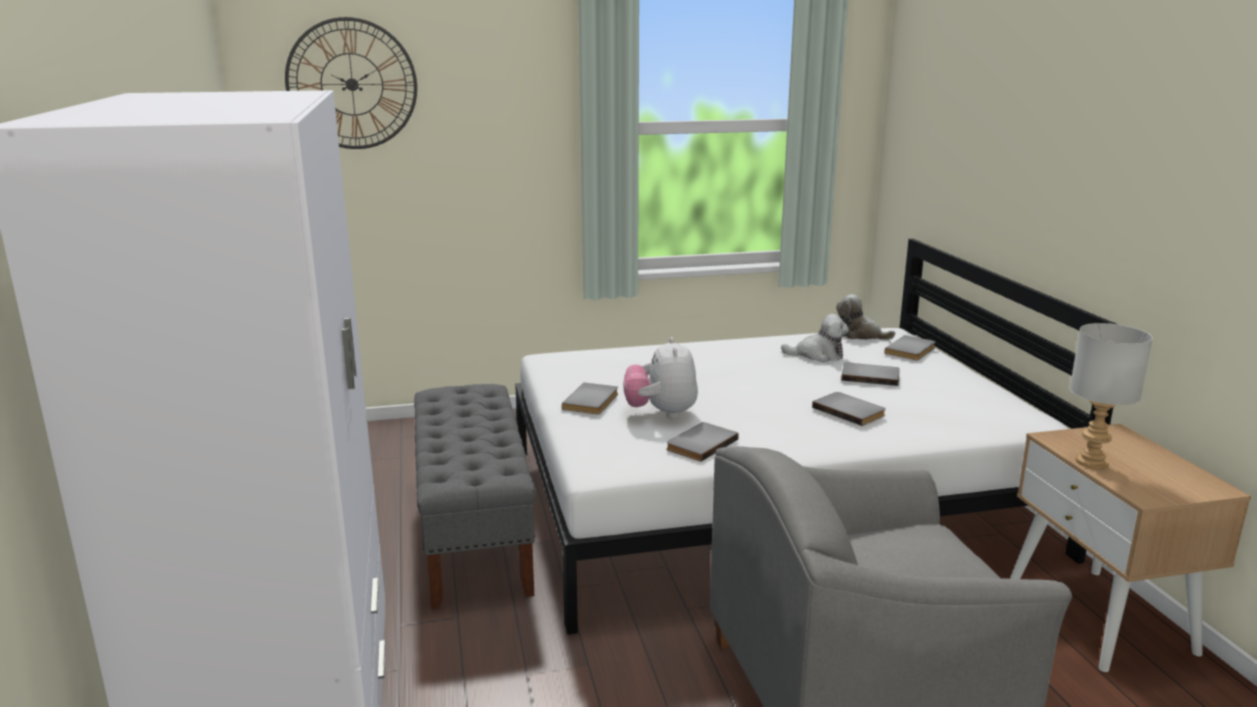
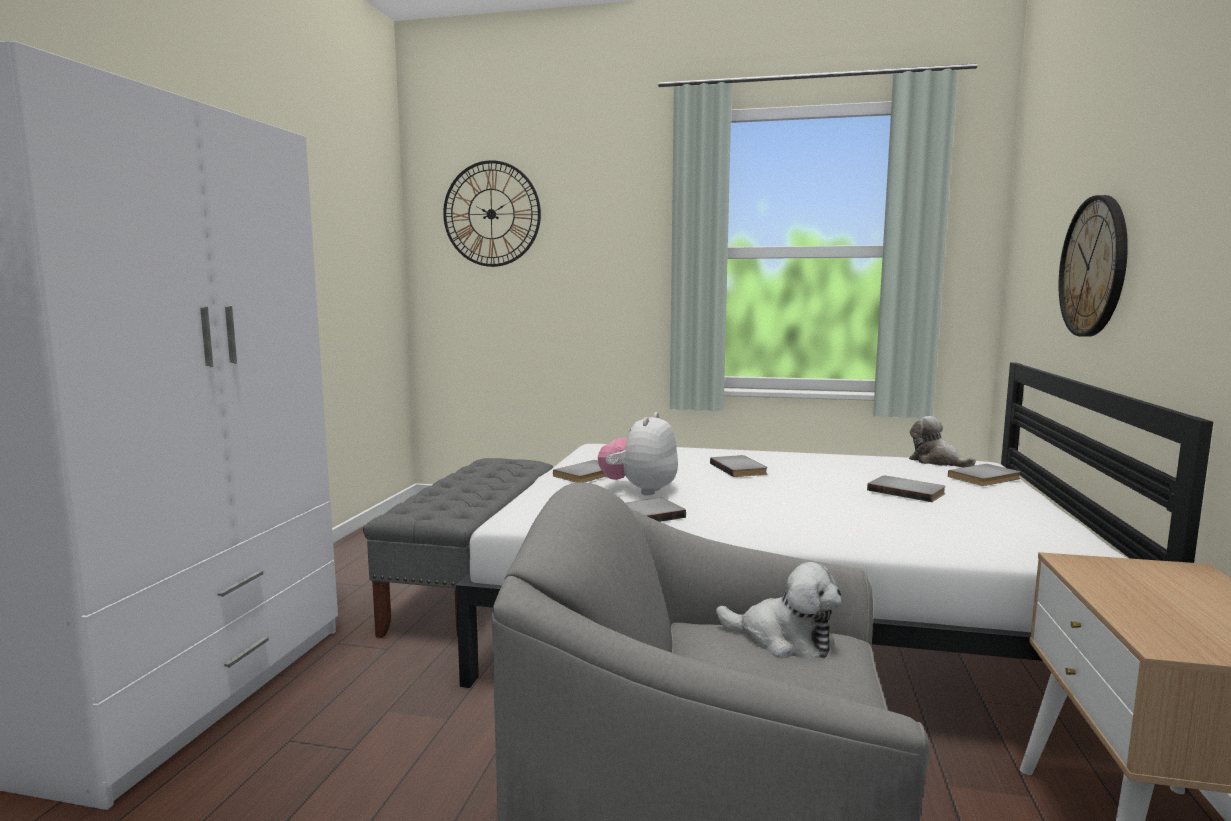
camera: 25 degrees right, 10 degrees down
(818, 355) = (866, 470): plush toy -> plush toy (783, 640)
(850, 411) = (842, 512): grey book -> grey book (740, 468)
(1001, 175) = (1094, 267): none -> wall clock
(1091, 463) = (1109, 594): grey table lamp -> none

